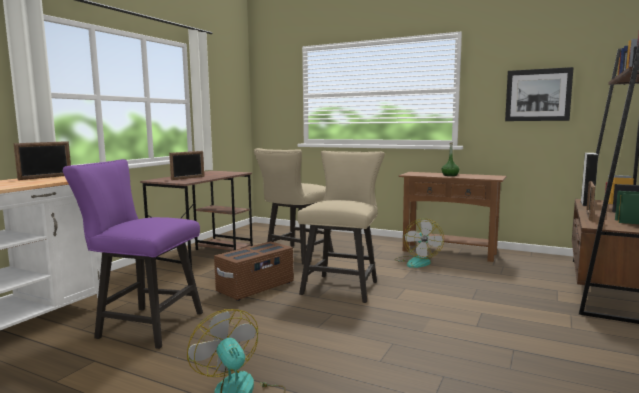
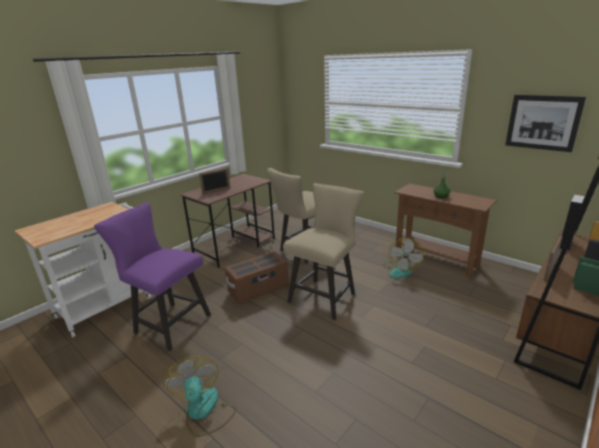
camera: 15 degrees right, 15 degrees up
(46, 177) = (100, 210): picture frame -> none

